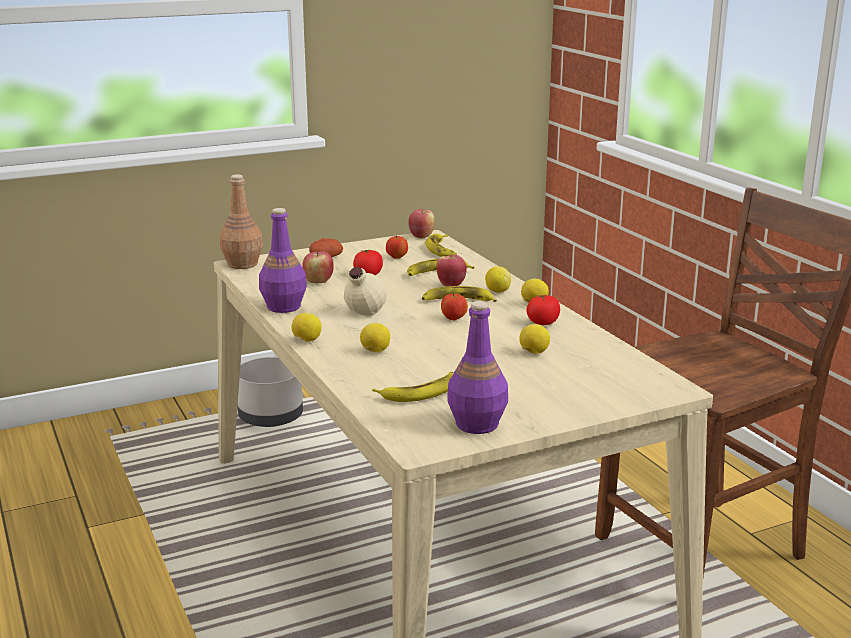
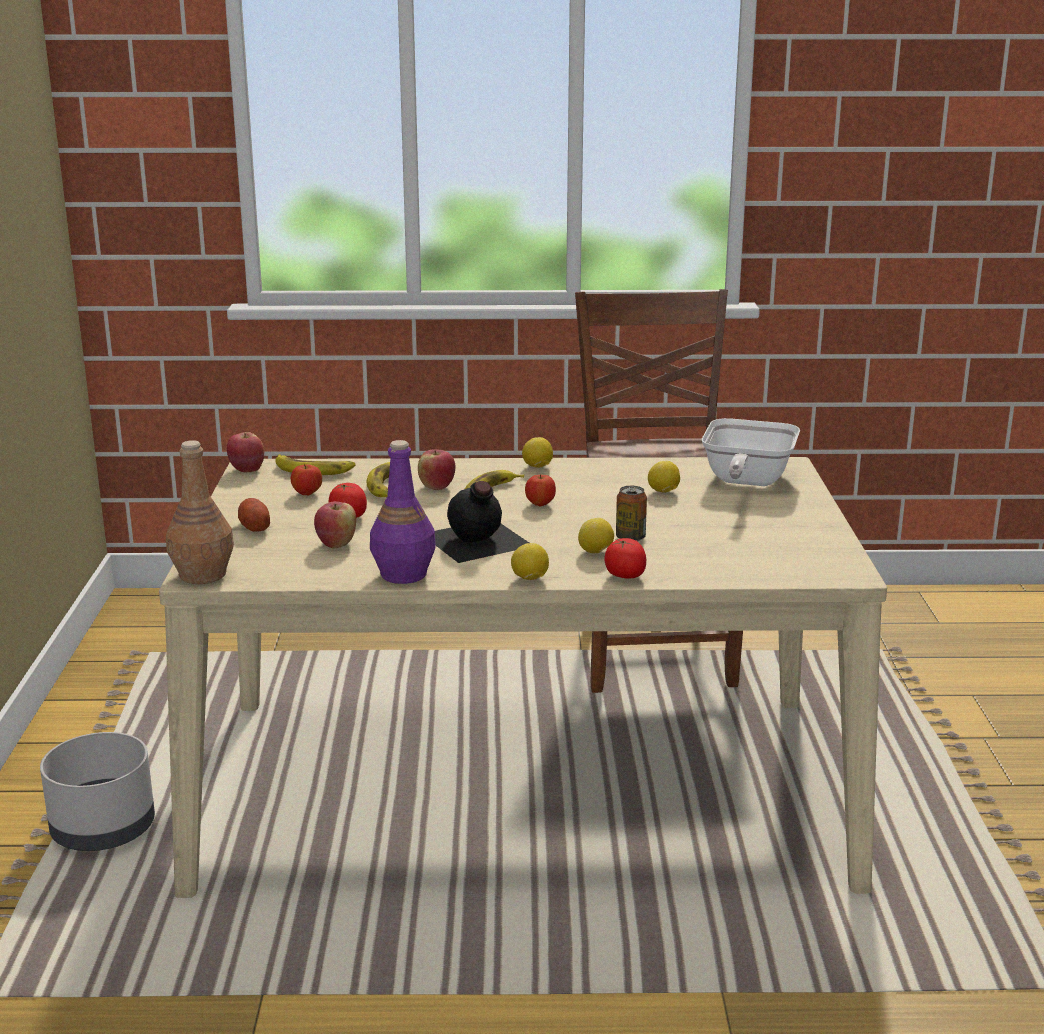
camera: 65 degrees left, 0 degrees up
(361, 314) = (476, 540): beige bottle -> black bottle
(416, 357) = (630, 538): none -> can
(421, 392) = (721, 551): banana -> none
(476, 424) = (810, 543): purple bottle -> none
(497, 291) = (482, 473): lemon -> none
(542, 323) = (592, 474): tomato -> tomato (625, 576)
(601, 378) = (745, 482): none -> frying pan

